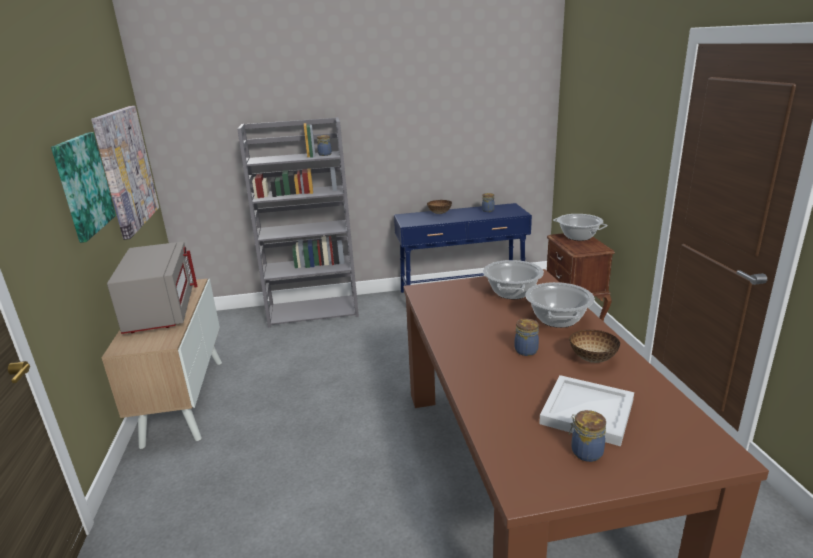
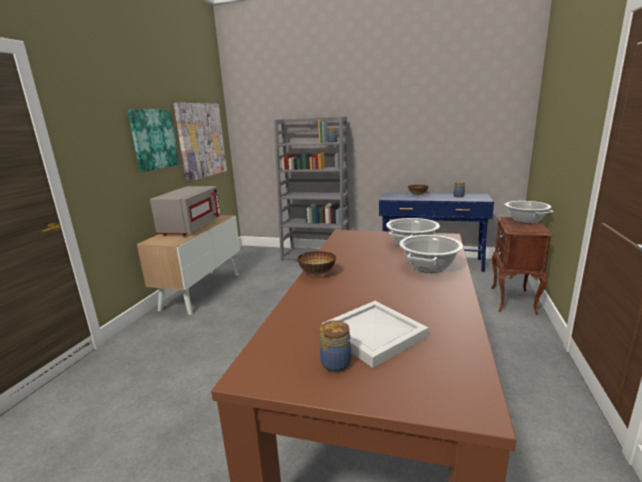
camera: 25 degrees right, 5 degrees down
(526, 350) = (376, 281): jar -> none
(593, 358) = (428, 298): bowl -> bowl (318, 273)

